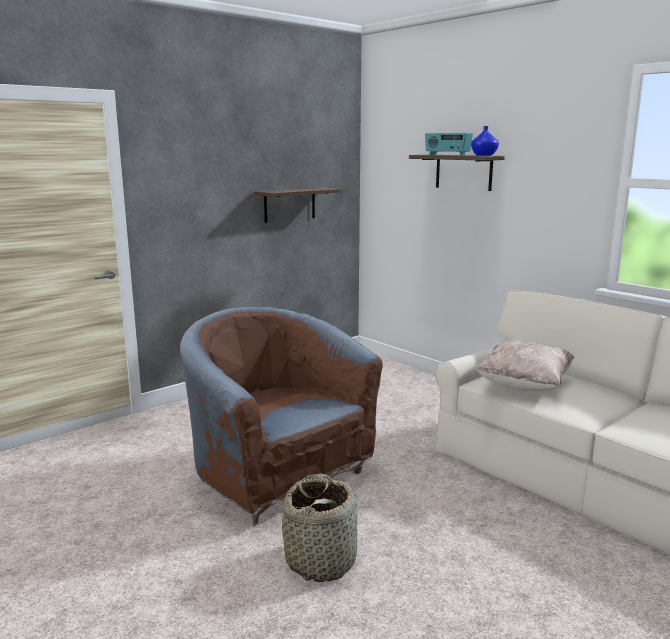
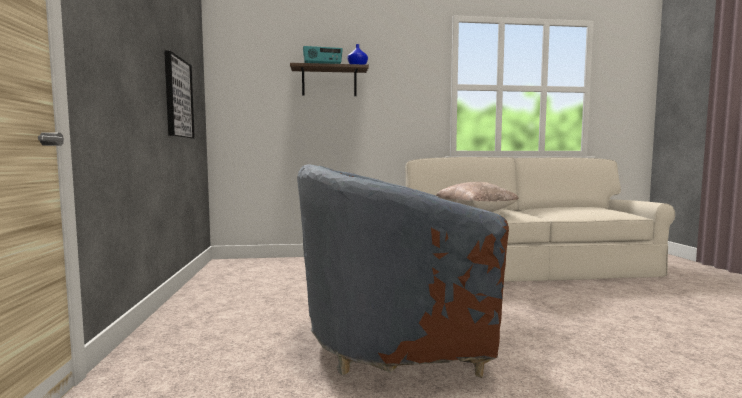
camera: 55 degrees left, 10 degrees down
(289, 204) = (177, 98): shelf -> picture
(321, 560) = (565, 363): basket -> none

